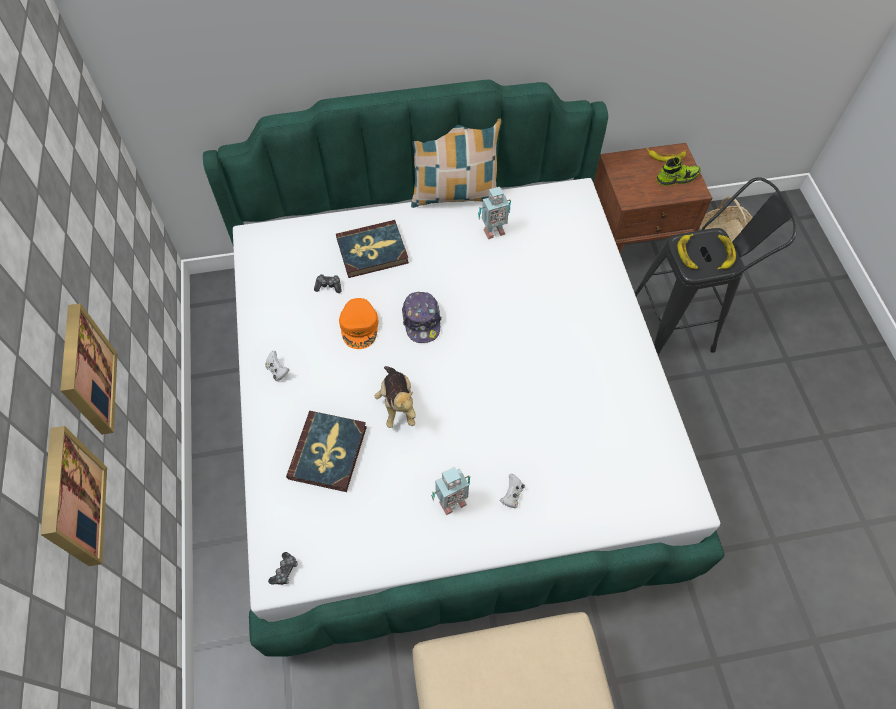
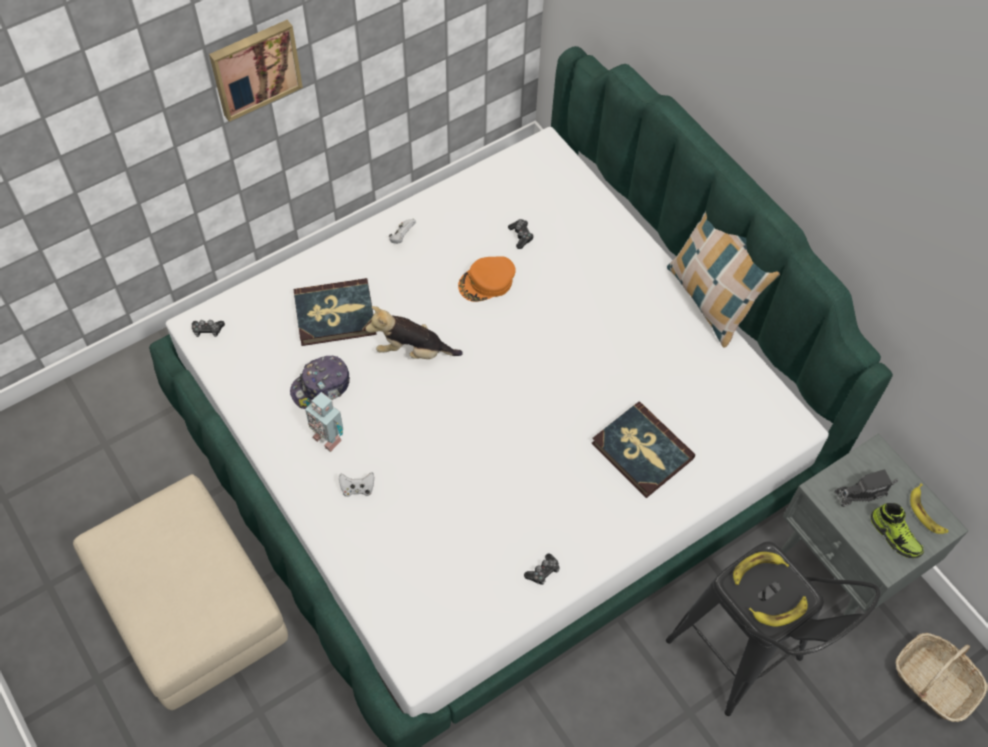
camera: 65 degrees right, 0 degrees up
(70, 498) = (139, 112): picture -> none
(372, 251) = (586, 255): book -> book (641, 451)
(397, 404) = (413, 351): plush toy -> plush toy turned 45 degrees clockwise
(422, 321) = (522, 334): cap -> cap (321, 387)
(493, 231) = (680, 357): toy robot -> none
(633, 243) = (845, 566): brown nightstand -> grey nightstand
(637, 387) = (543, 572): none -> game controller
(640, 180) = (862, 492): none -> toy truck

